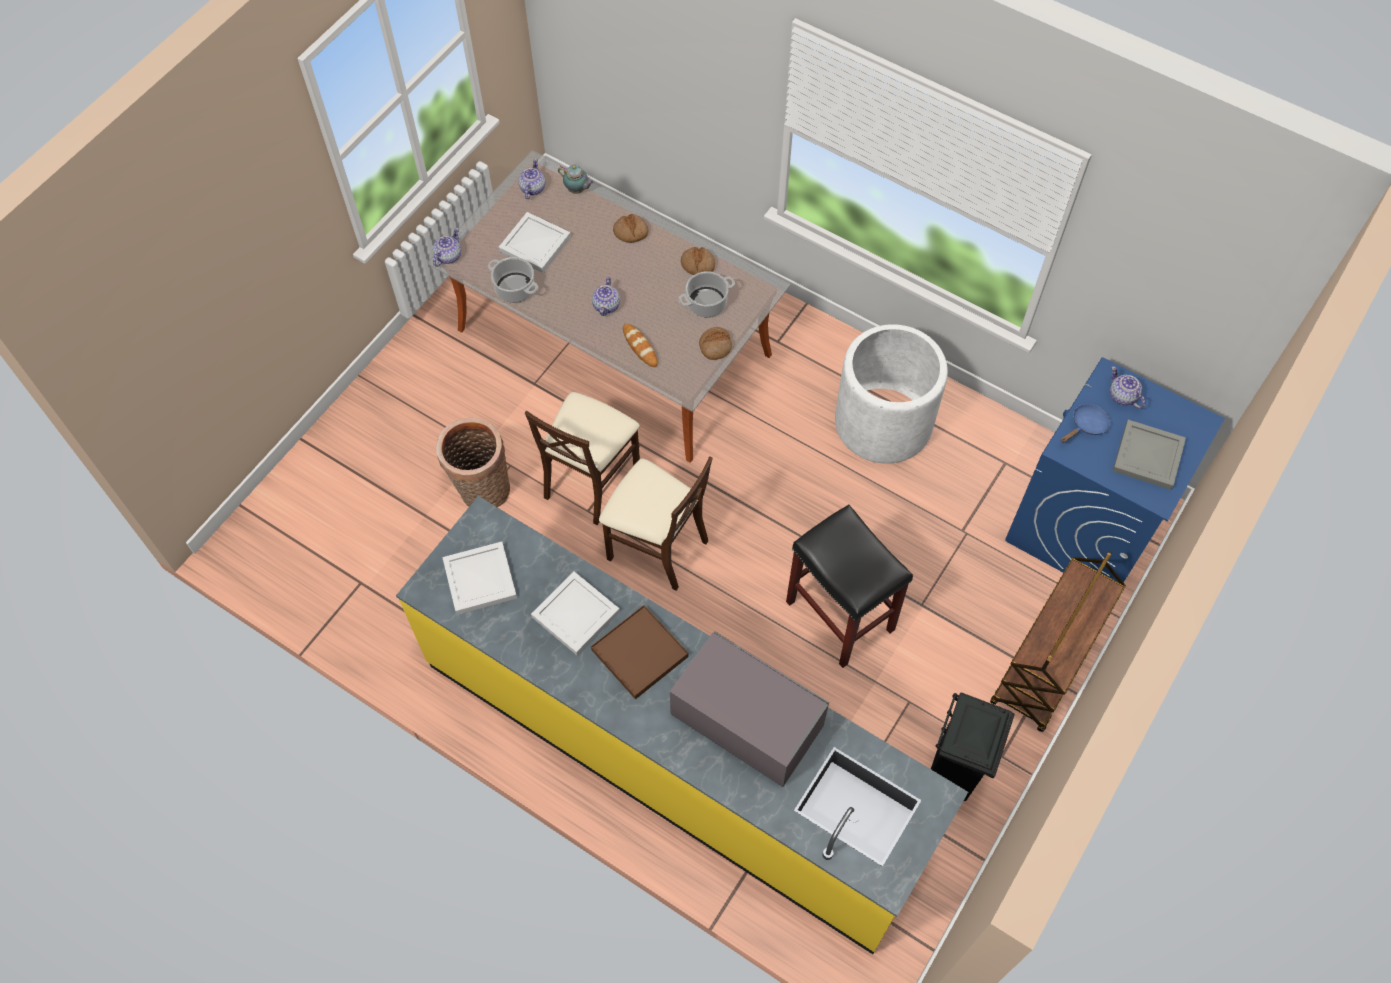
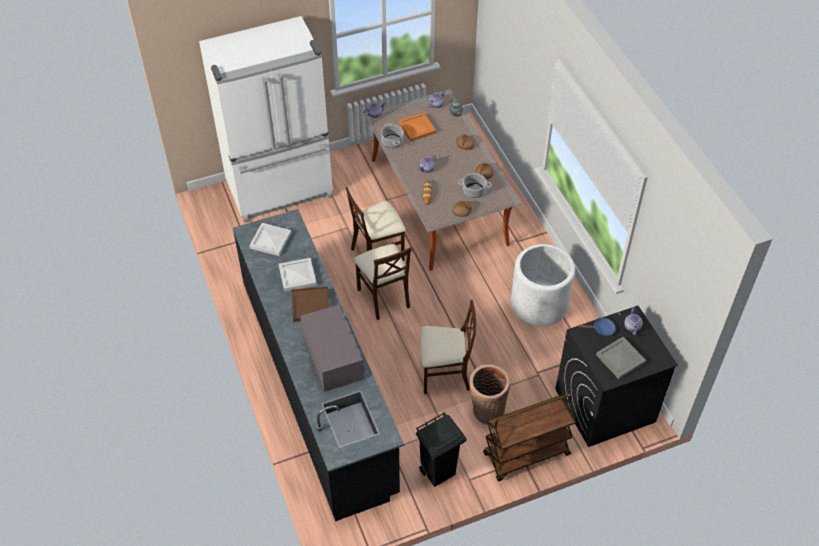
camera: 35 degrees right, 10 degrees down
(352, 464) = (281, 190): none -> white fridge
(481, 490) = (326, 231): basket -> basket (486, 411)
(535, 245) = (417, 128): white tray -> orange tray
(674, 754) = (318, 385): yellow counter -> black counter
(841, 616) = (444, 375): black stool -> beige chair
(1085, 524) = (604, 406): blue washing machine -> black washing machine

